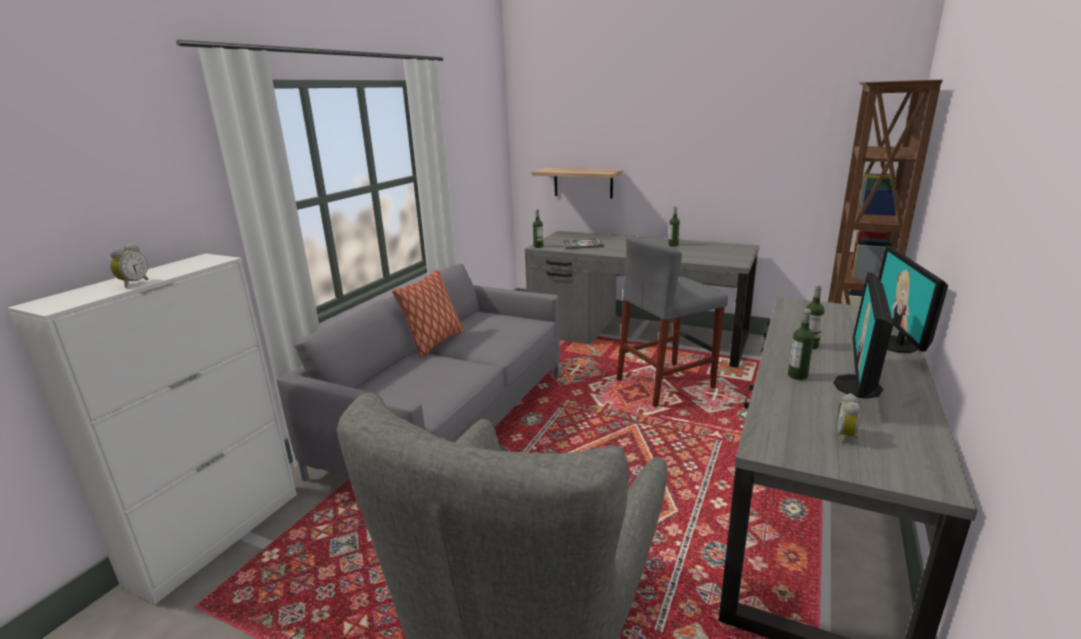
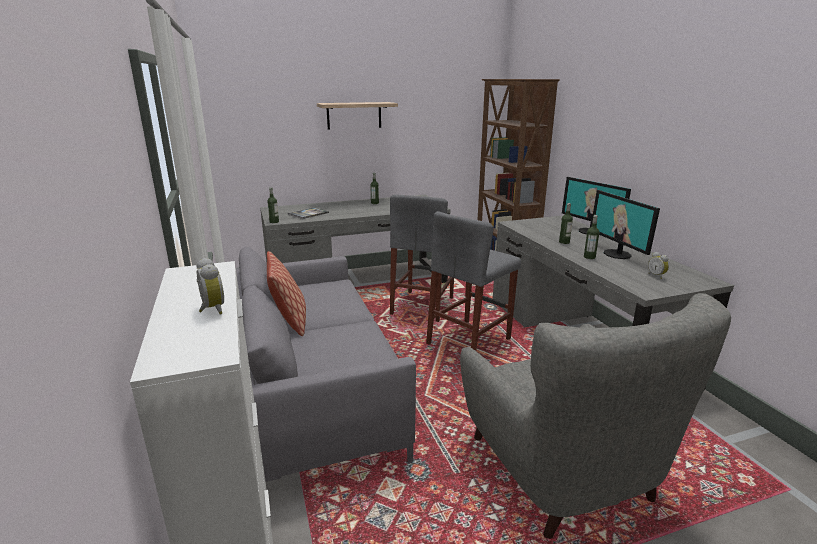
camera: 45 degrees left, 0 degrees up
(583, 182) = (280, 161): shelf -> shelf (354, 115)
(655, 442) = (469, 341): none -> grey stool

